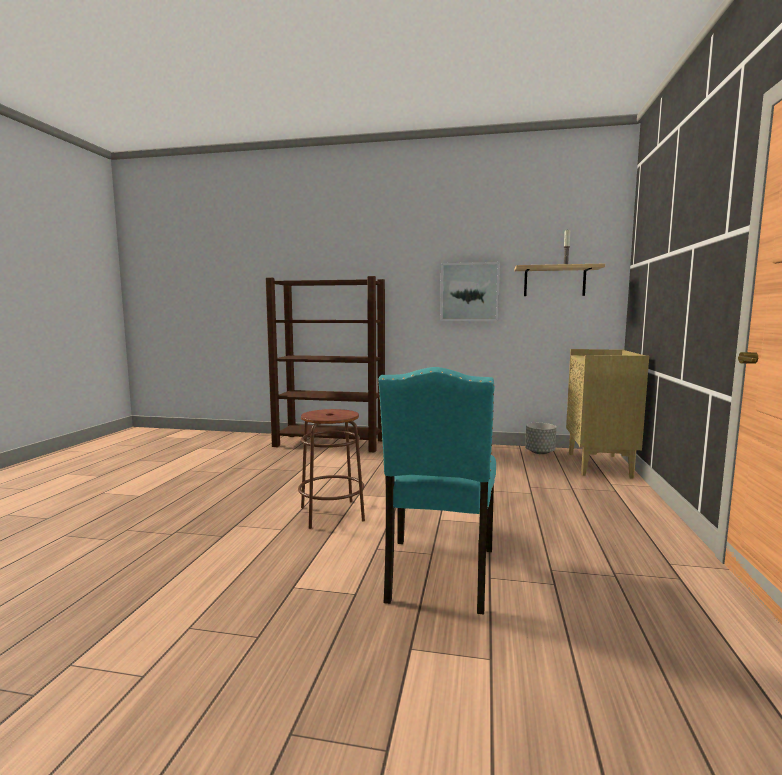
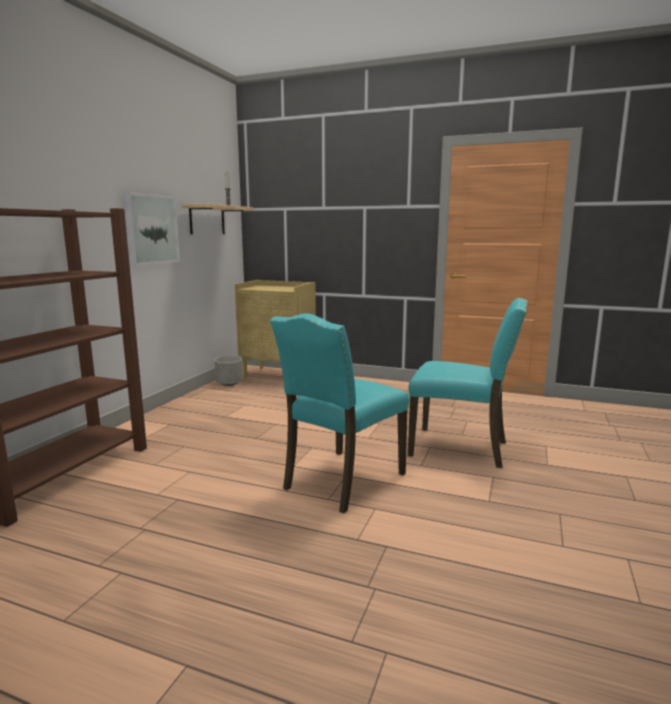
camera: 80 degrees left, 5 degrees up
(332, 513) = (341, 481): brown stool -> turquoise chair

